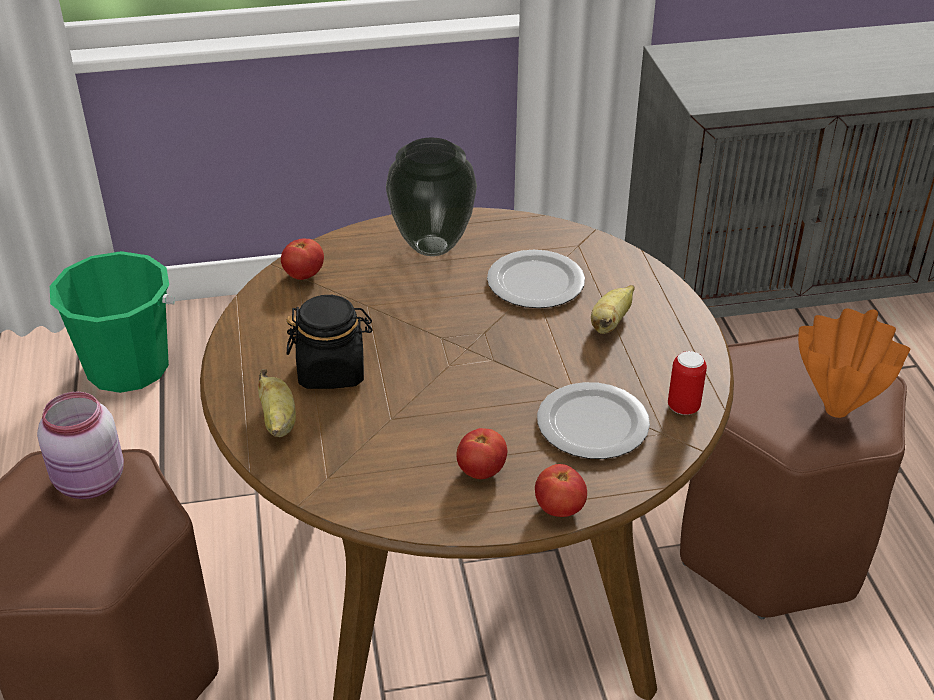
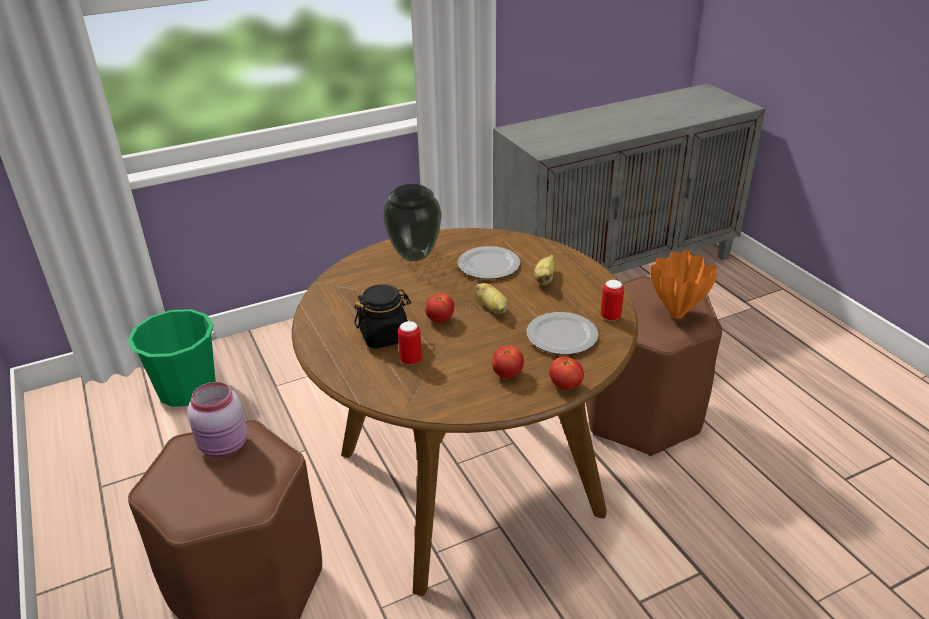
camera: 15 degrees left, 5 degrees down
(278, 422) = (364, 371): banana -> banana (492, 308)
(304, 275) = (339, 285): tomato -> tomato (440, 319)
(352, 418) = (411, 360): none -> can

